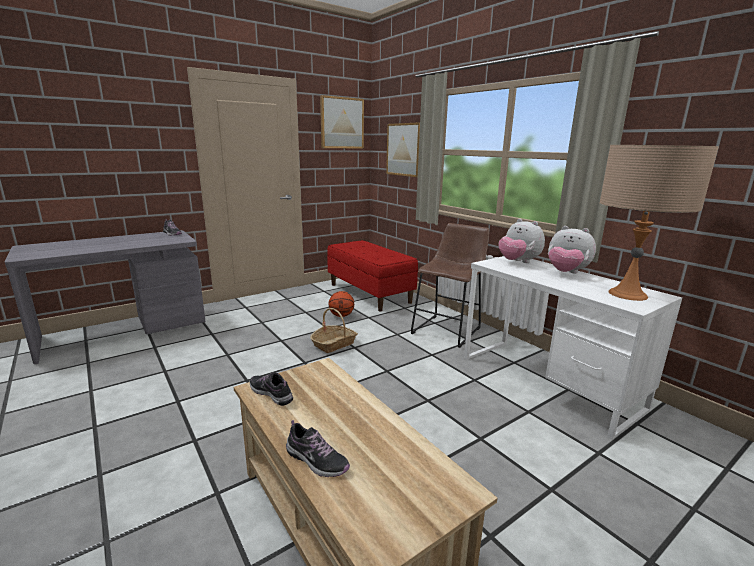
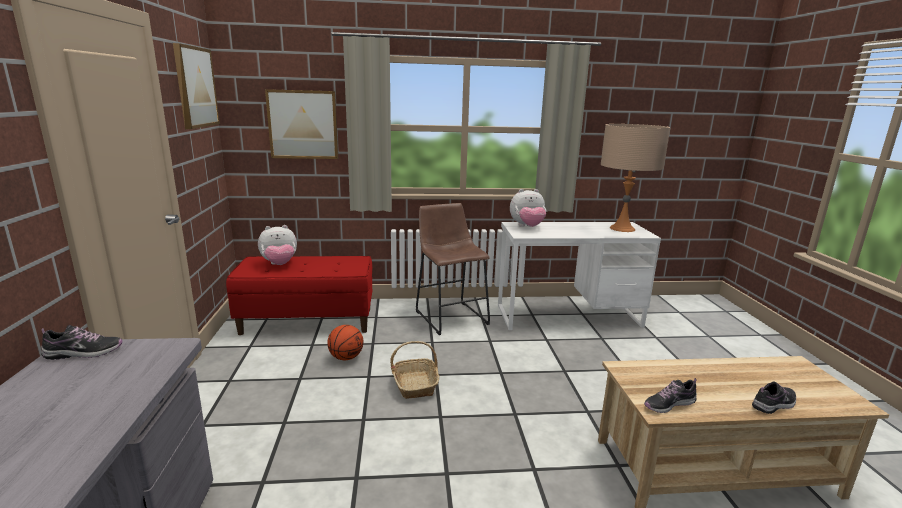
camera: 60 degrees left, 0 degrees up
(566, 273) = (566, 225): plush toy -> plush toy (279, 264)

